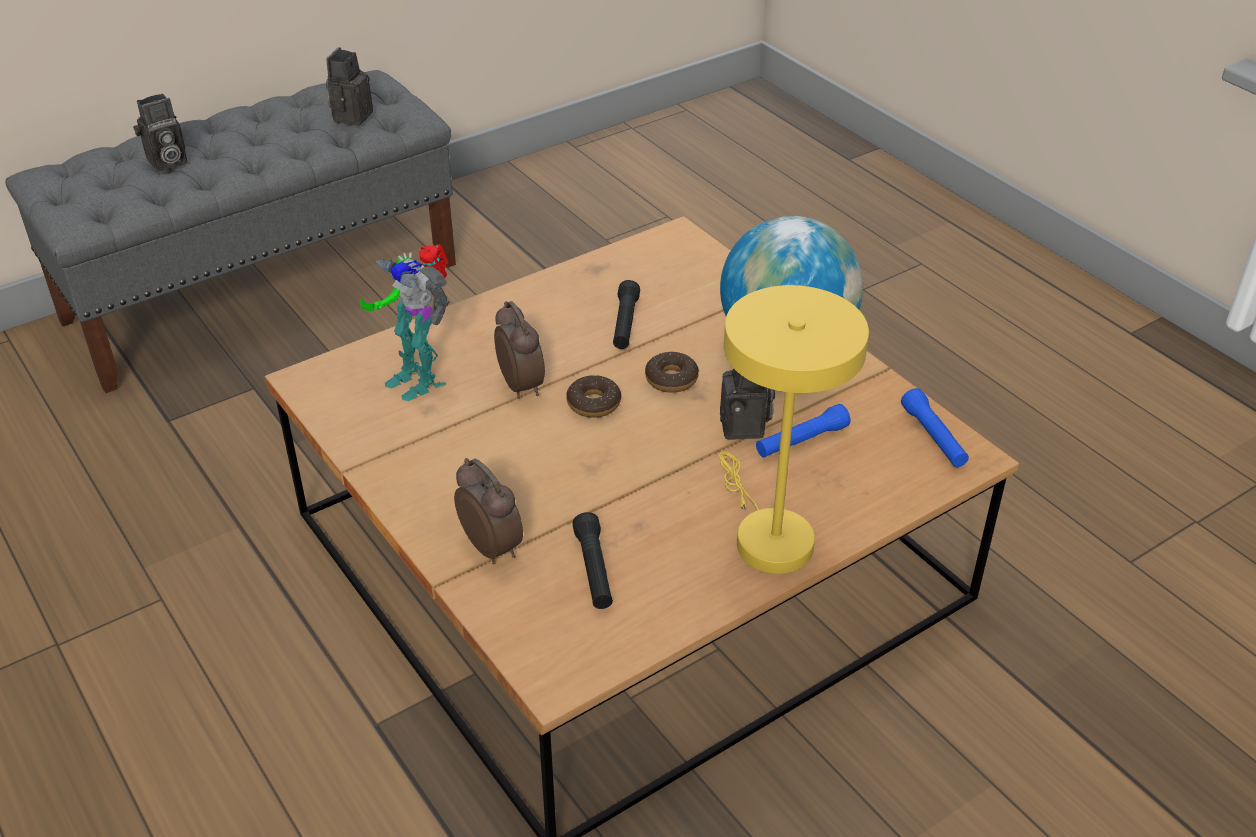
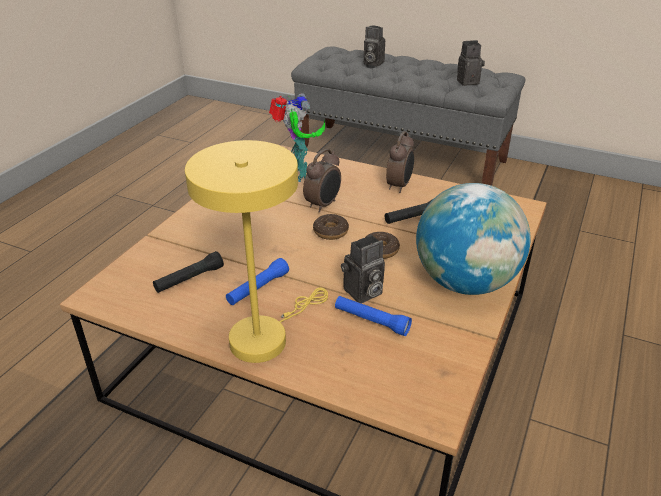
camera: 60 degrees right, 5 degrees down
(418, 377) = (300, 176): toy robot -> toy robot turned 150 degrees clockwise
(492, 547) = (186, 241): alarm clock -> alarm clock (399, 186)
(933, 437) = (438, 386): blue flashlight -> blue flashlight (258, 288)

